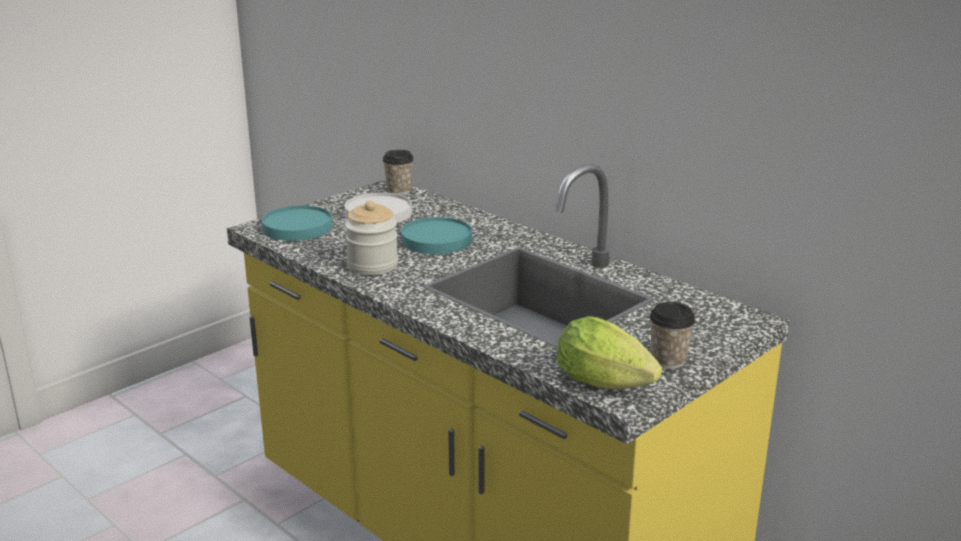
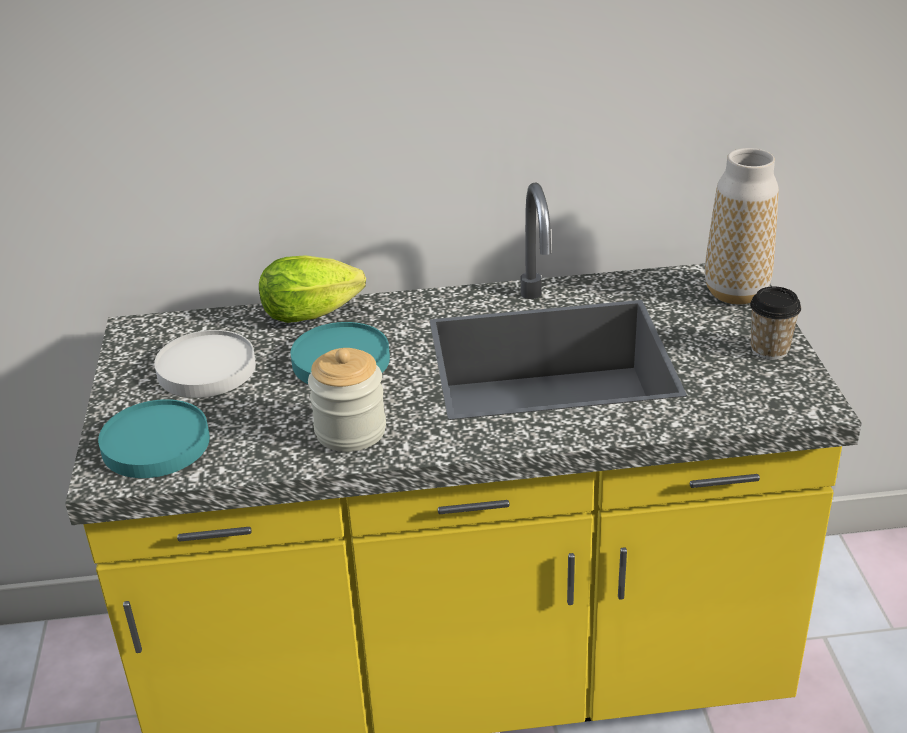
camera: 50 degrees left, 10 degrees up
(399, 191) = (161, 328): cup -> none
(609, 385) = (787, 402): lettuce -> lettuce (316, 313)
(725, 327) = (735, 292): none -> vase

